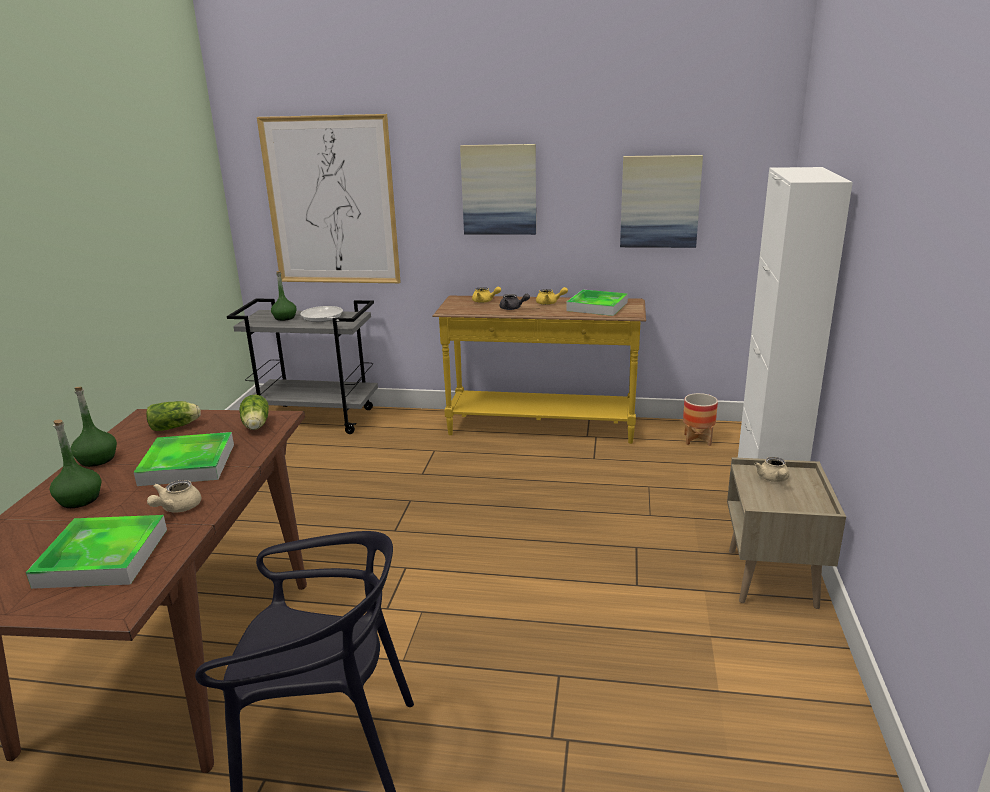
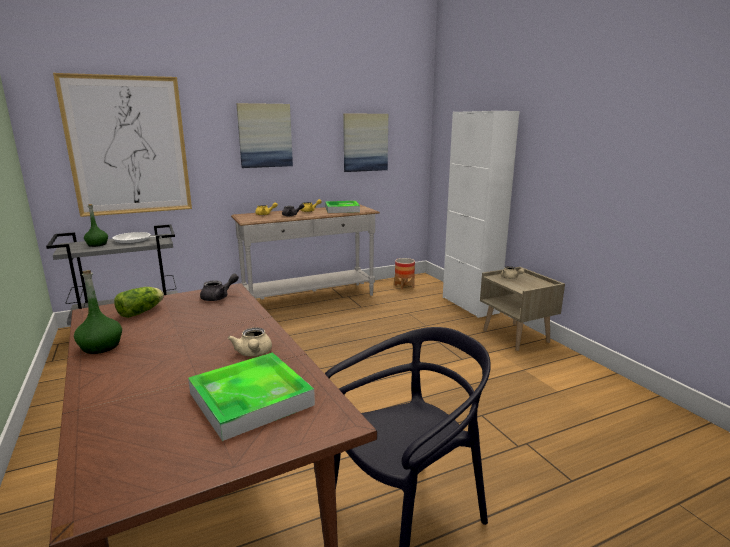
camera: 35 degrees left, 5 degrees down
(80, 499) = (141, 374): green bottle -> none
(187, 464) = (205, 328): tray -> none
(256, 426) = (219, 297): lettuce -> grey teapot
(541, 428) = (310, 299): yellow console table -> white console table

